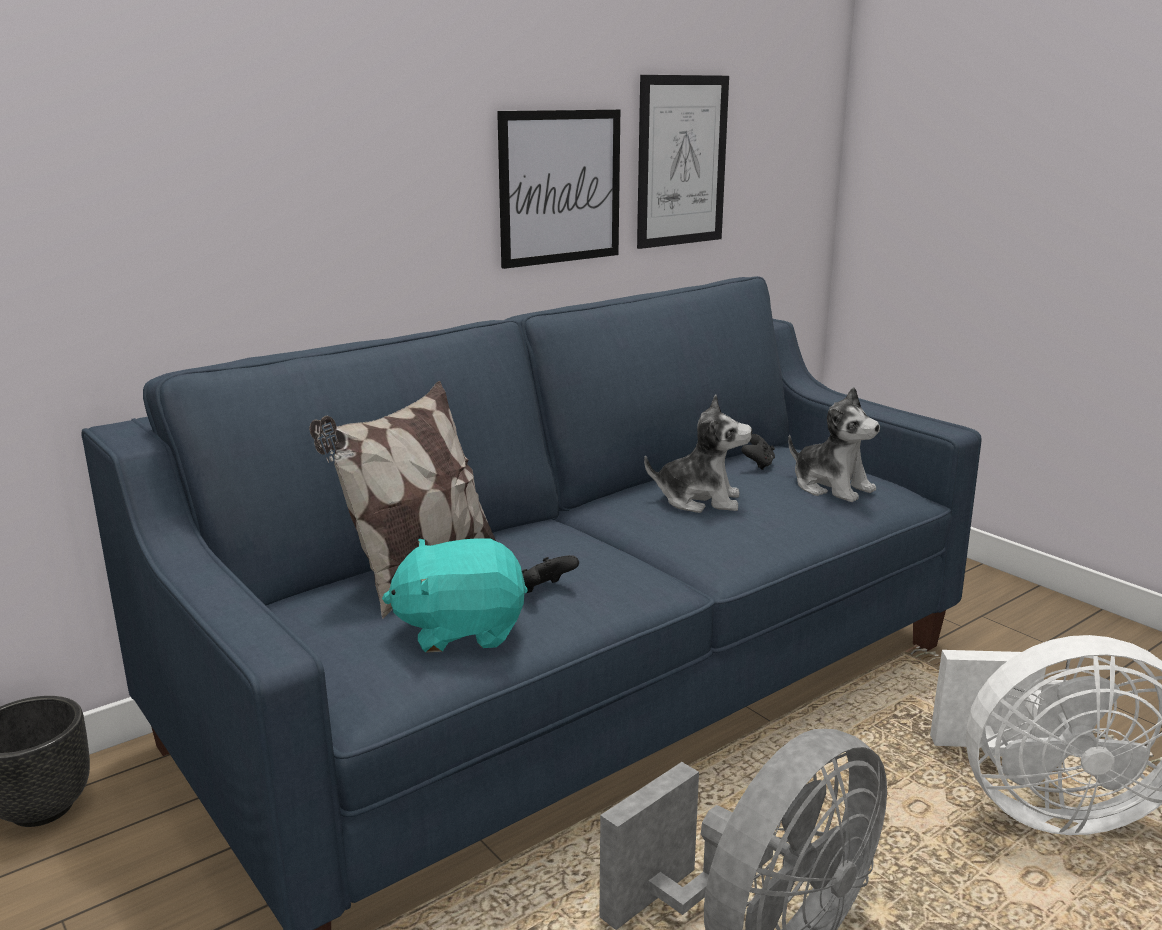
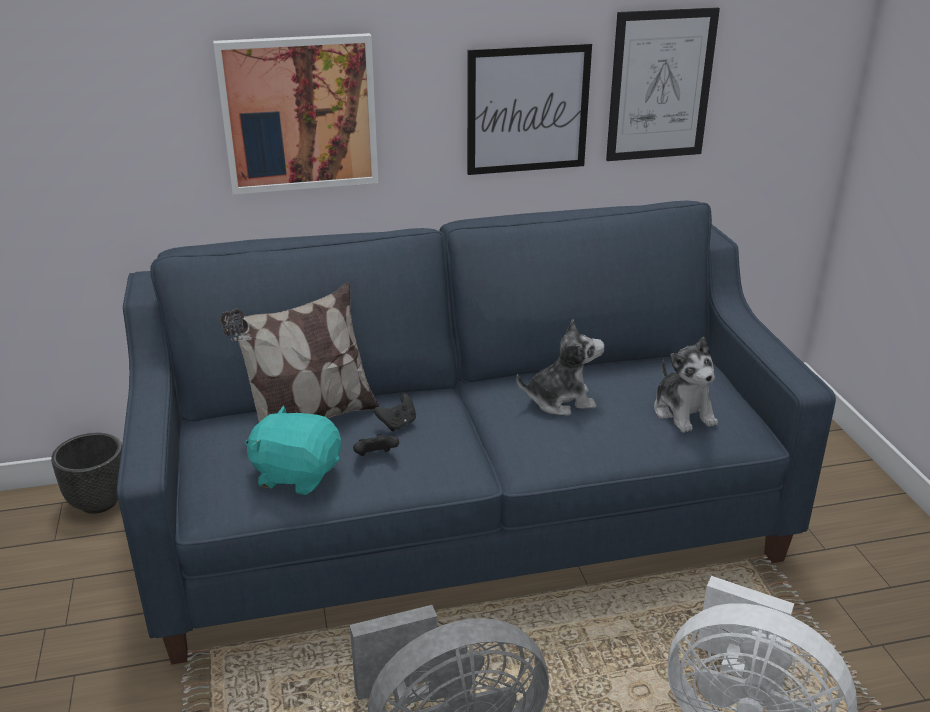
camera: 25 degrees right, 10 degrees up
(308, 189) = (299, 113): none -> picture
(699, 500) = (560, 400): plush toy -> plush toy turned 45 degrees counterclockwise
(758, 465) = (644, 374): black game controller -> black game controller (398, 424)

